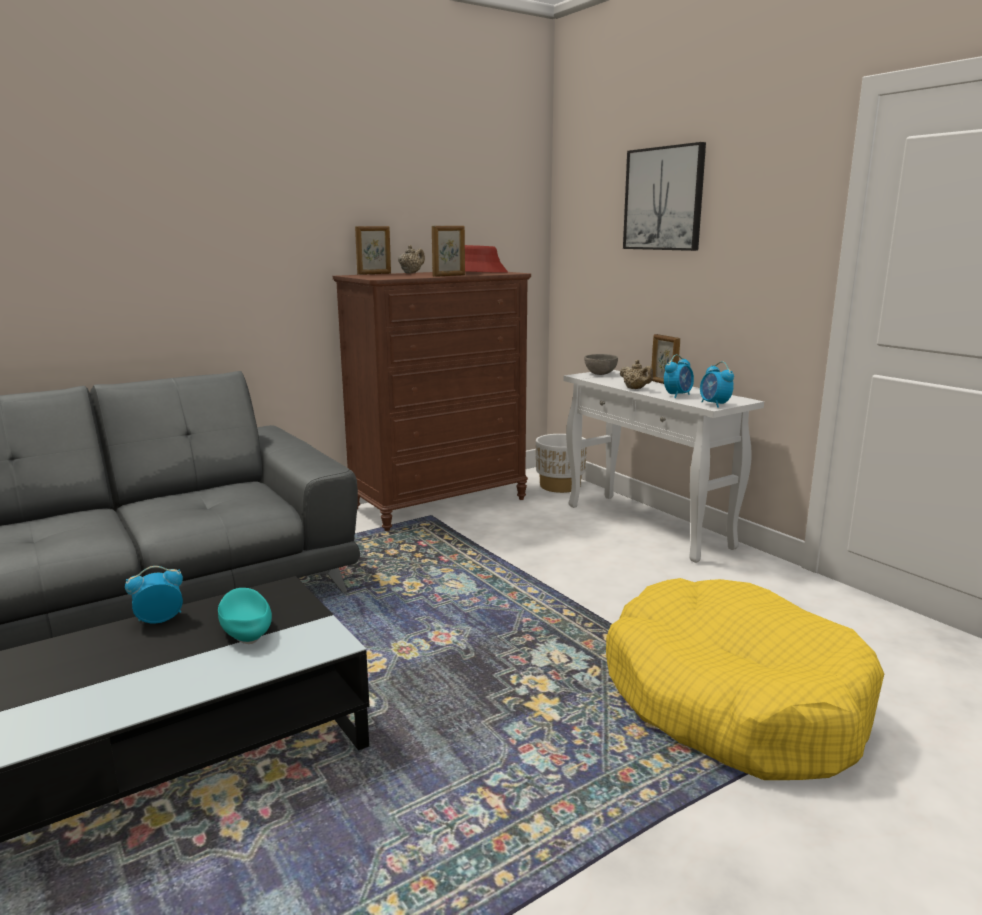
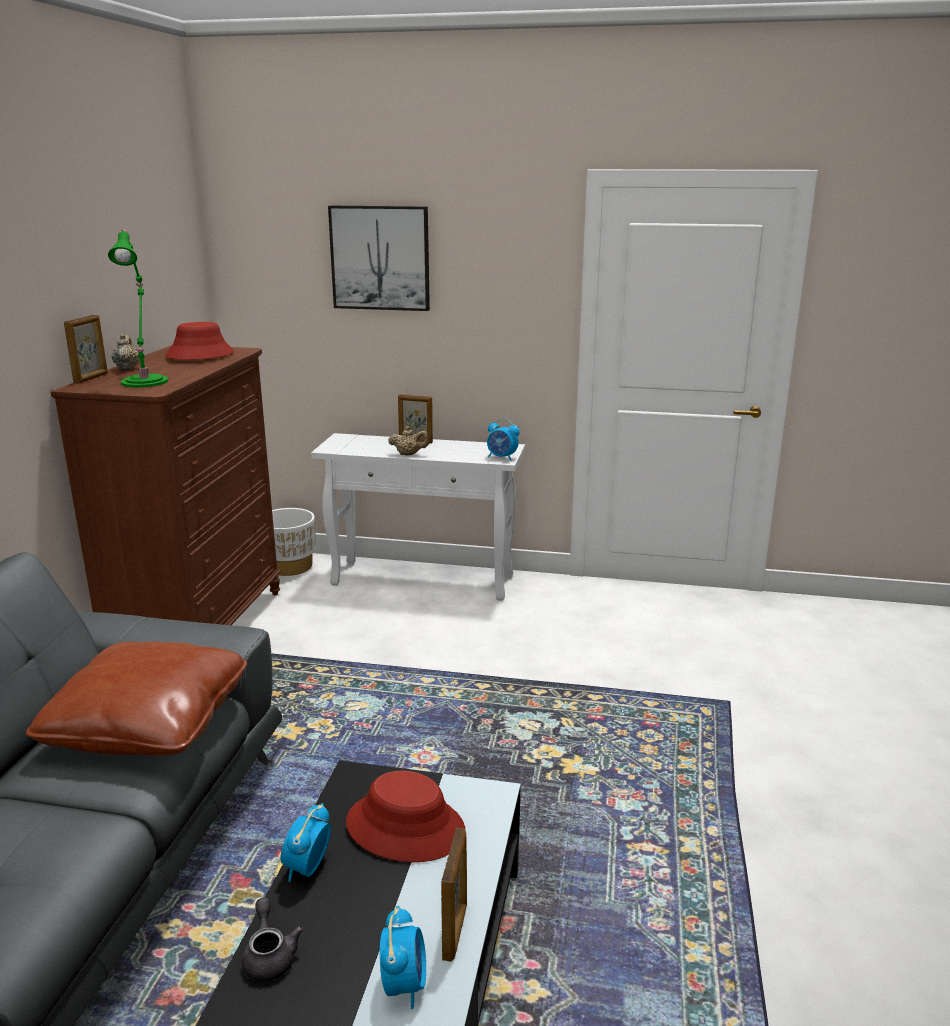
camera: 45 degrees left, 5 degrees up
(55, 649) = (269, 956): none -> grey teapot
(226, 504) = (149, 724): none -> brown pillow
(246, 630) = (405, 827): turquoise bowl -> red hat
(394, 276) = (145, 381): none -> green table lamp
(449, 275) = (204, 369): picture frame -> picture frame (455, 931)
(600, 374) = (340, 442): grey bowl -> none
(678, 395) = (456, 454): alarm clock -> alarm clock (404, 984)
(732, 700) = (664, 697): yellow dog bed -> none

